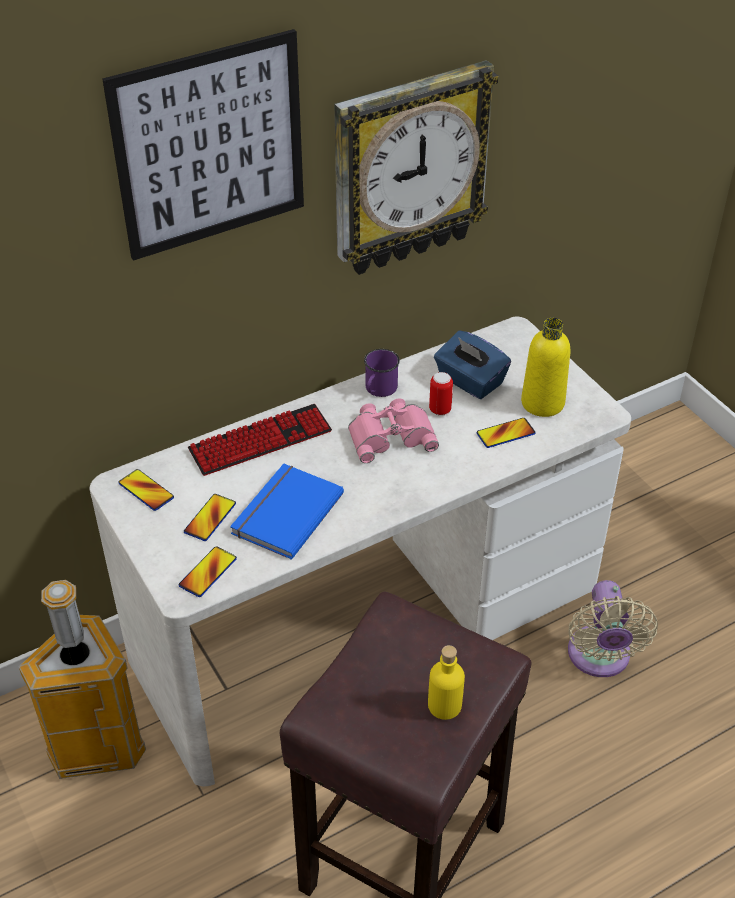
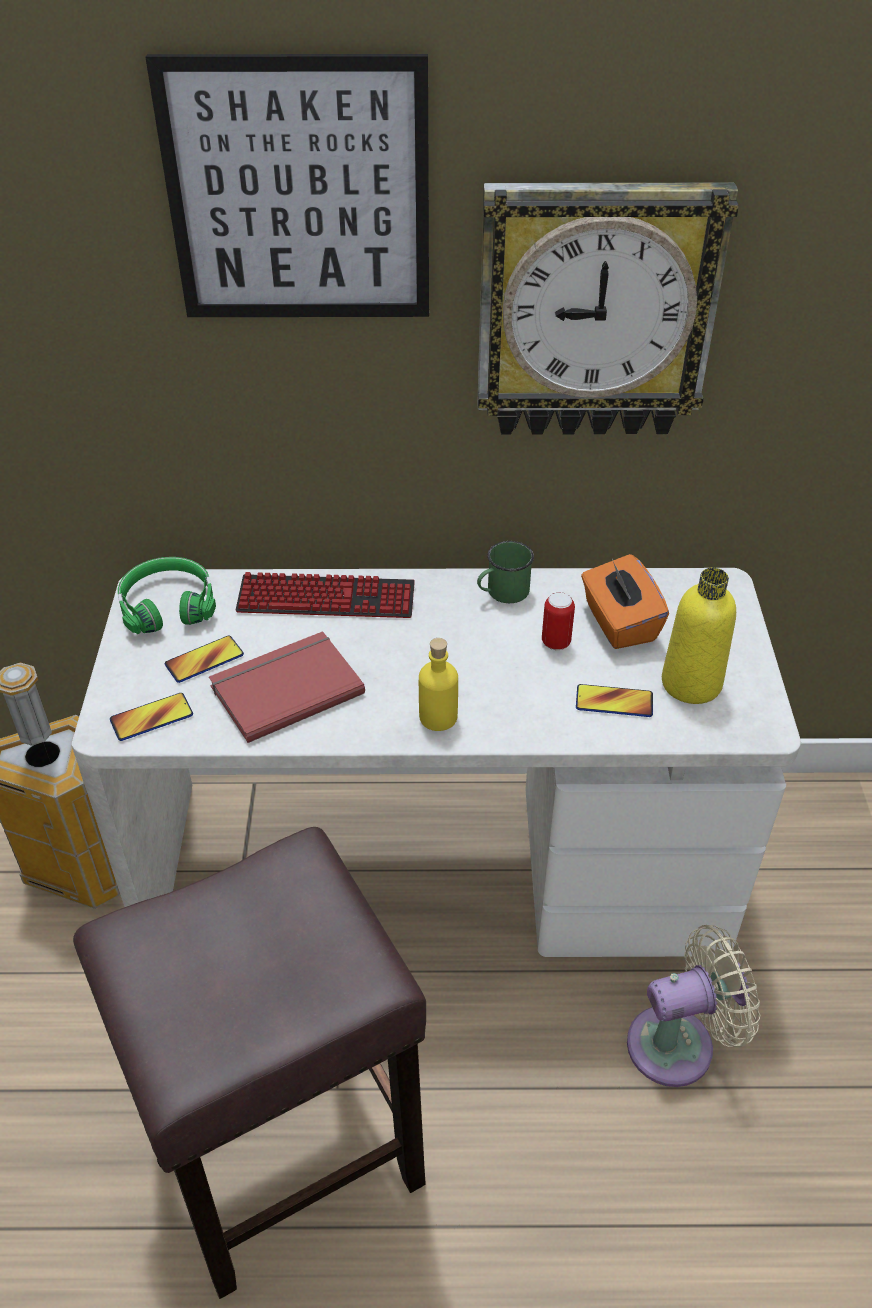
camera: 30 degrees right, 0 degrees up
(146, 491) = (168, 604): phone -> green headphones
(284, 513) = (284, 687): blue book -> red book
(378, 390) = (502, 593): purple mug -> green mug
(391, 435) = (475, 648): pink binoculars -> none
(444, 705) = (267, 1003): yellow bottle -> yellow bottle (438, 717)
(470, 381) = (619, 623): blue tissue box -> orange tissue box
(599, 658) = (679, 1043): beige fan -> beige fan turned 135 degrees counterclockwise

